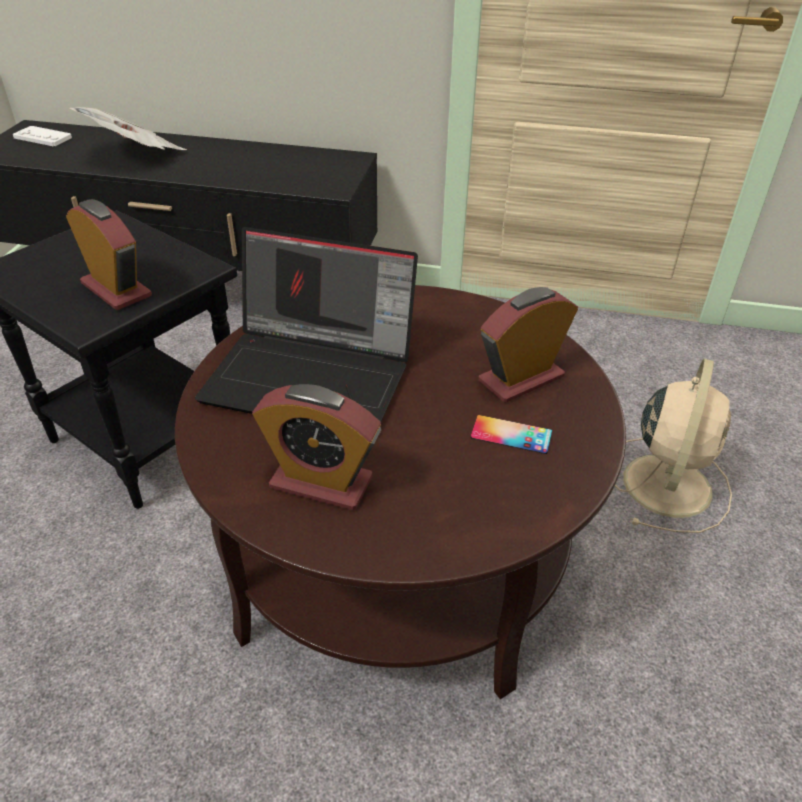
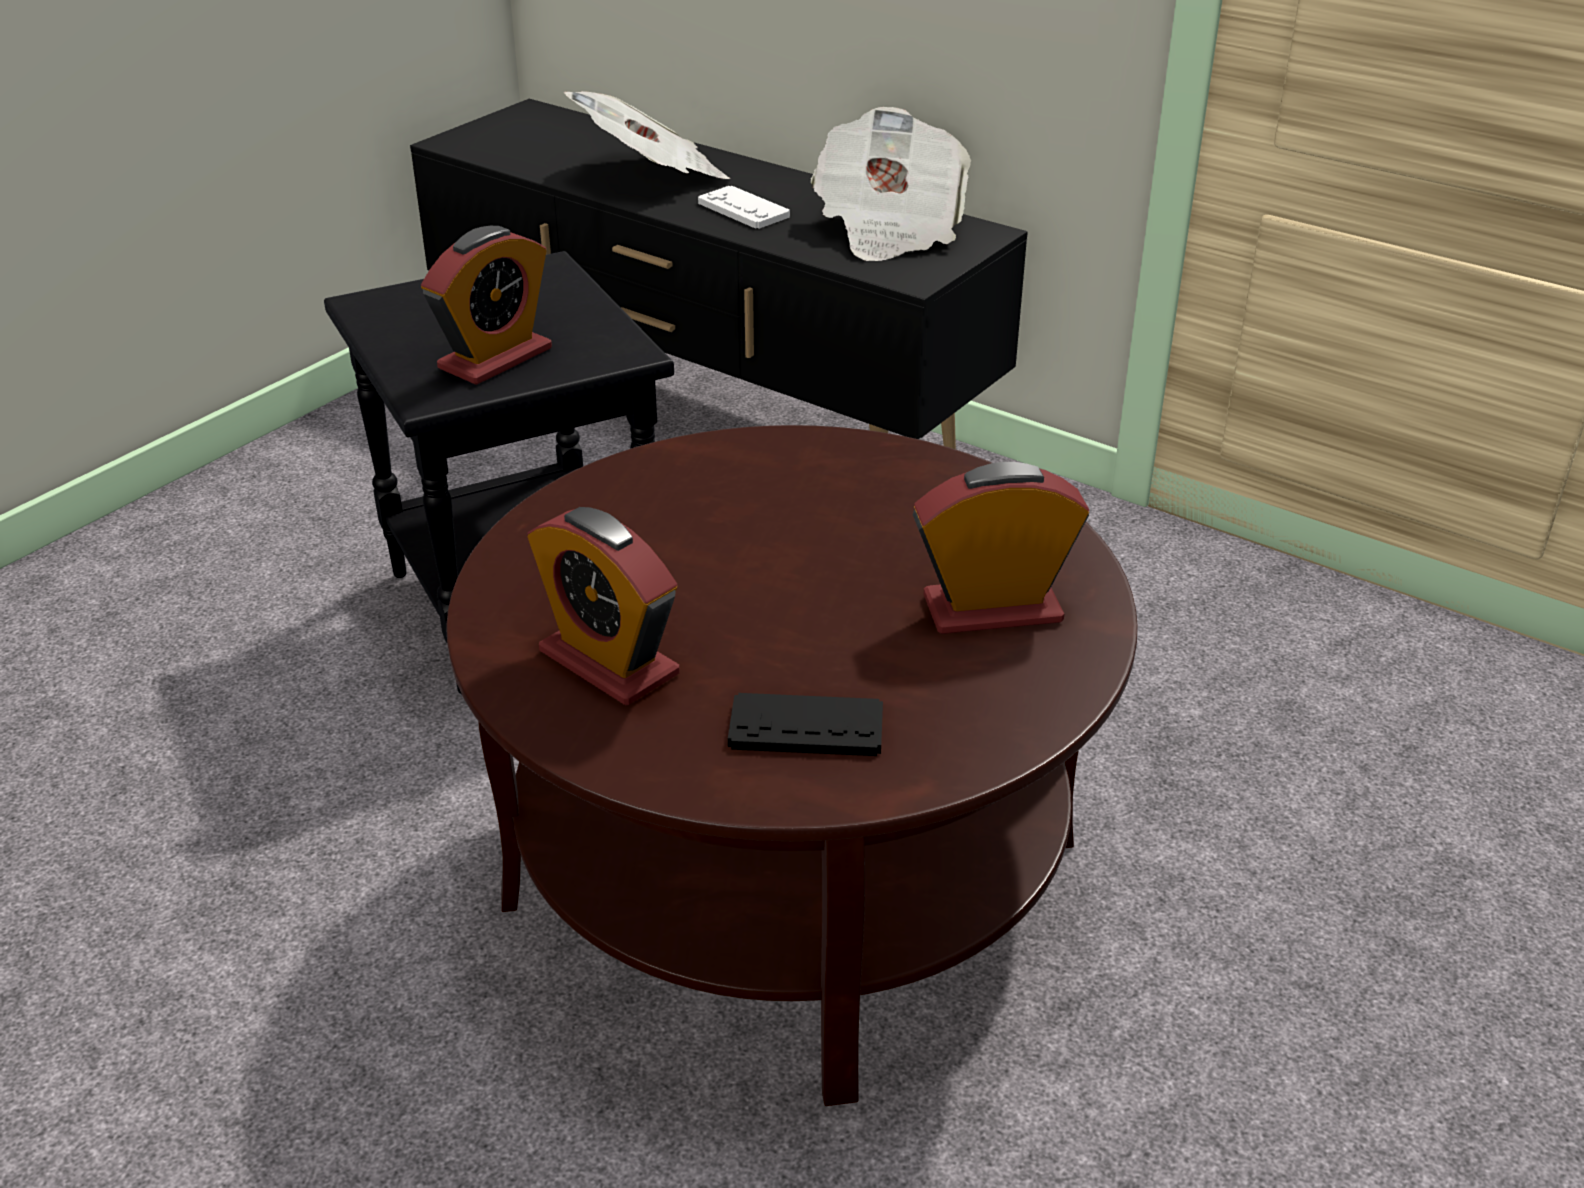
camera: 25 degrees right, 5 degrees down
(42, 137) = (538, 129): white game controller -> white game controller (743, 209)
(116, 290) = (495, 358): alarm clock -> alarm clock turned 60 degrees clockwise
(300, 164) = (888, 228): none -> newspaper
(314, 375) = (693, 531): laptop -> none
(474, 489) = (806, 728): none -> black game controller
(511, 435) = (915, 677): phone -> none
(667, 482) = (1326, 902): beige fan -> none

